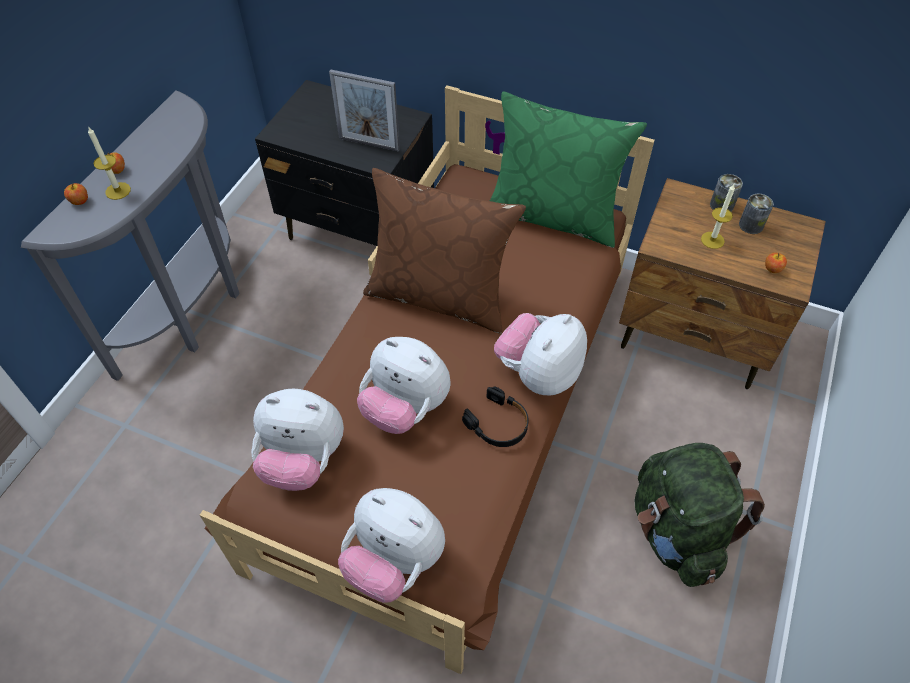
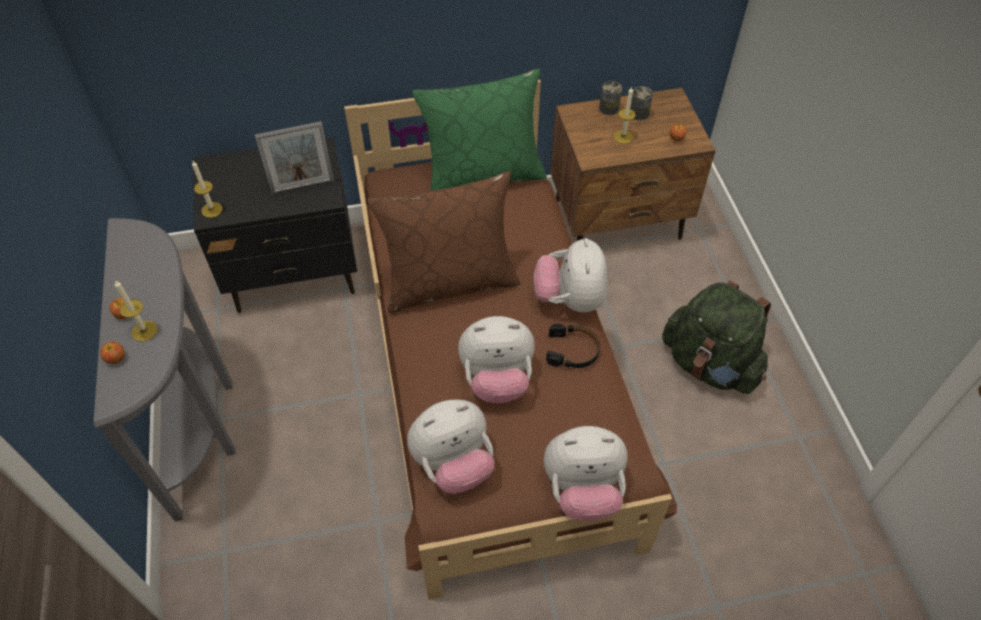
camera: 35 degrees left, 0 degrees up
(282, 128) = (212, 209): none -> candle

